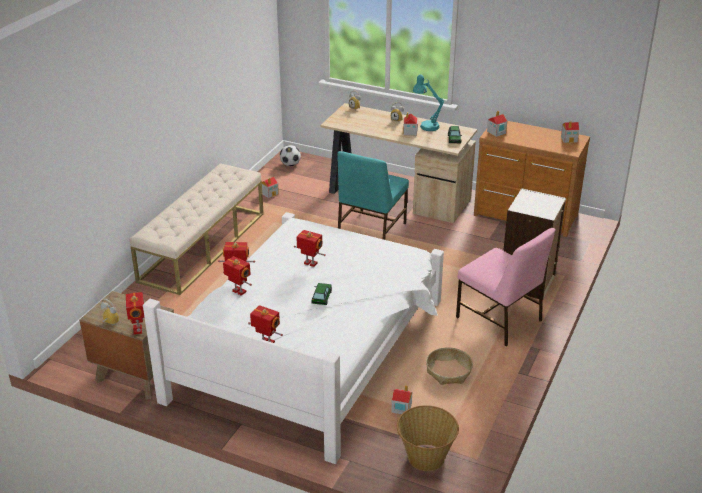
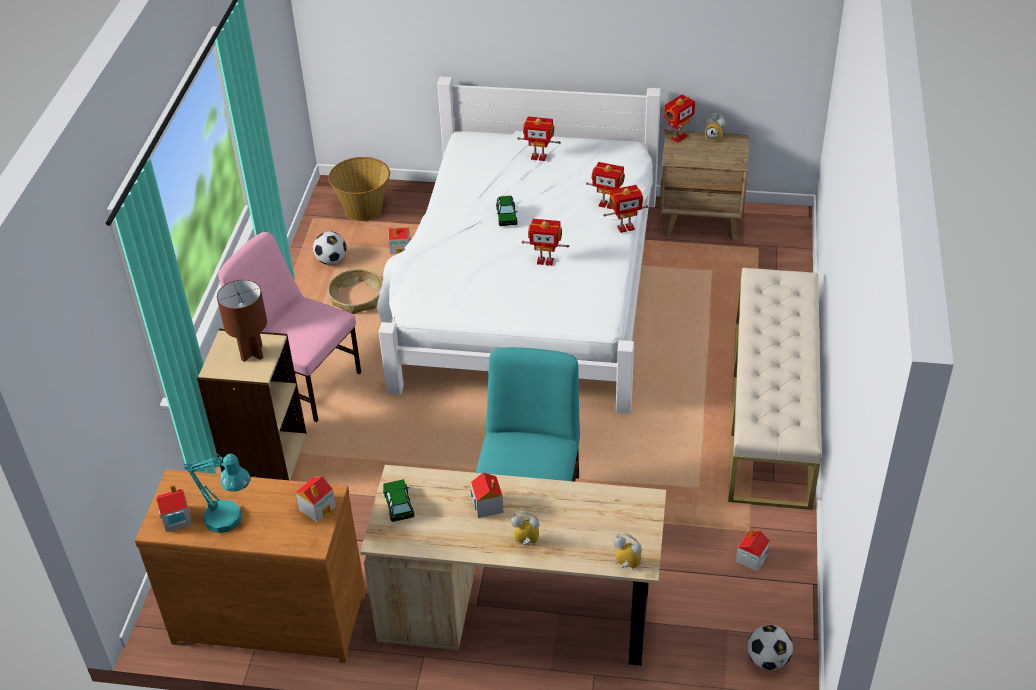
camera: 165 degrees right, 10 degrees up
(138, 329) = (678, 137): toy robot -> toy robot turned 75 degrees clockwise
(426, 125) = (462, 536): turquoise table lamp -> turquoise table lamp (230, 520)
(465, 410) = (331, 260): none -> football
(531, 204) = (251, 353): none -> brown table lamp

